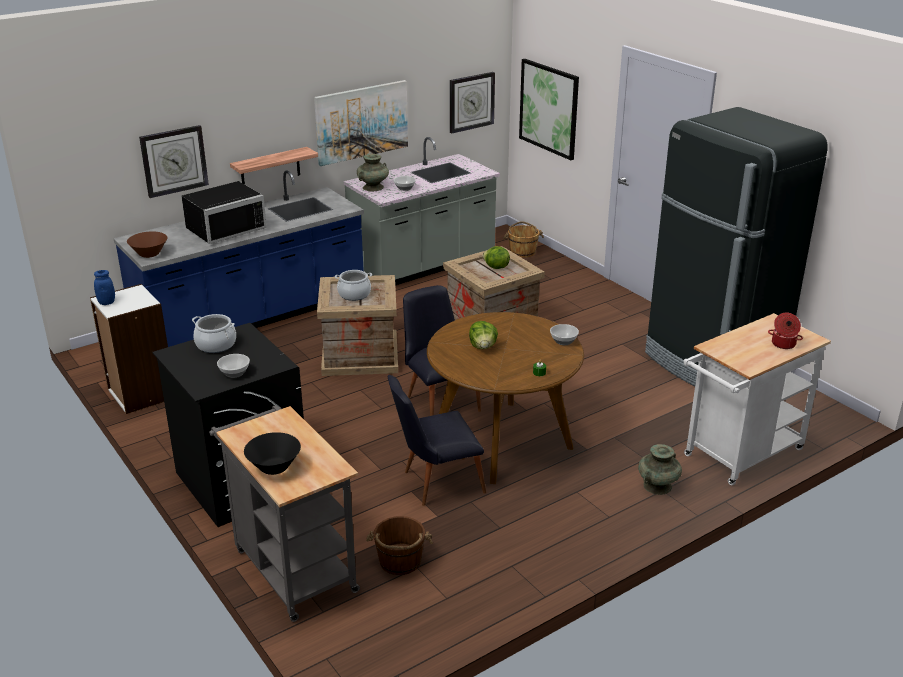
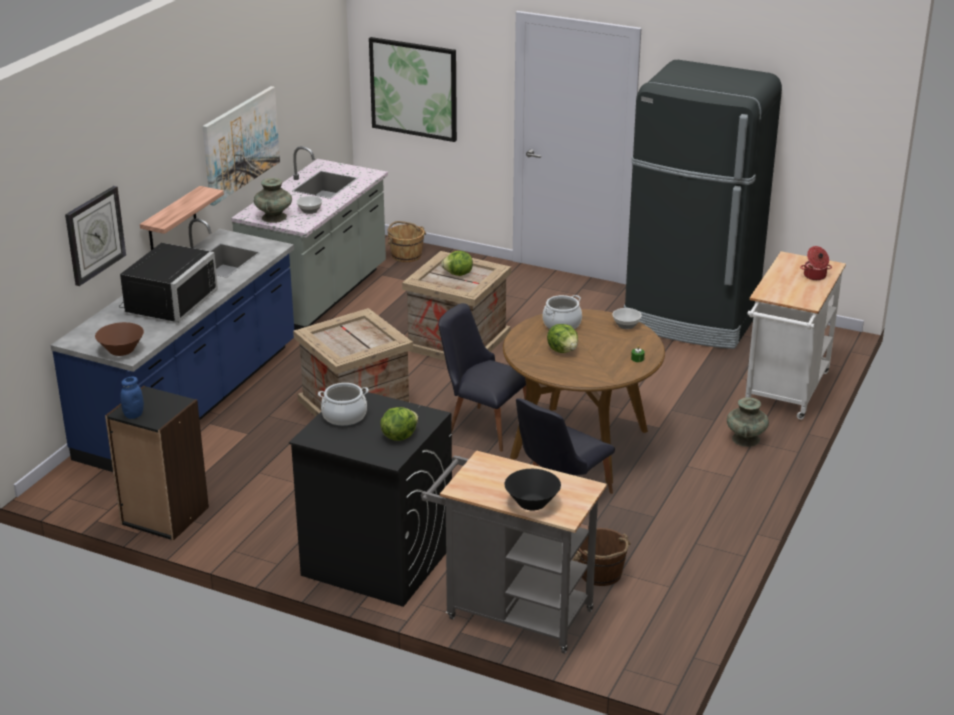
camera: 30 degrees left, 0 degrees up
(141, 394) = (164, 516): white bookcase -> black bookcase
(234, 373) = (399, 436): bowl -> lettuce
(354, 294) = (349, 339): cooking pot -> cooking pot (562, 324)
(471, 102) = (322, 96): wall clock -> none

